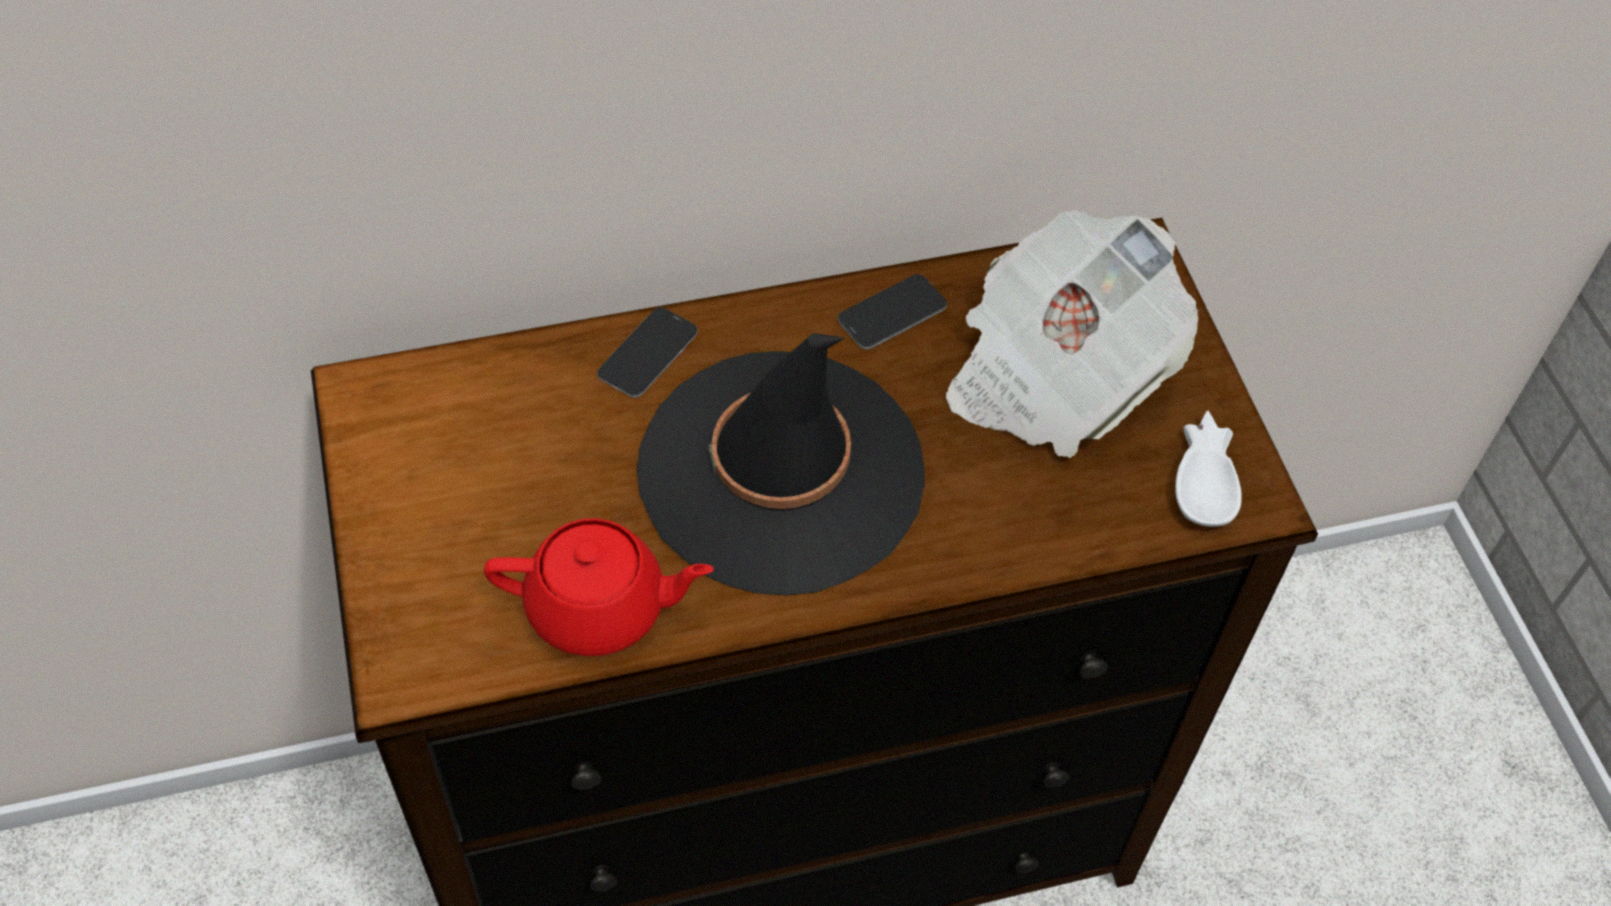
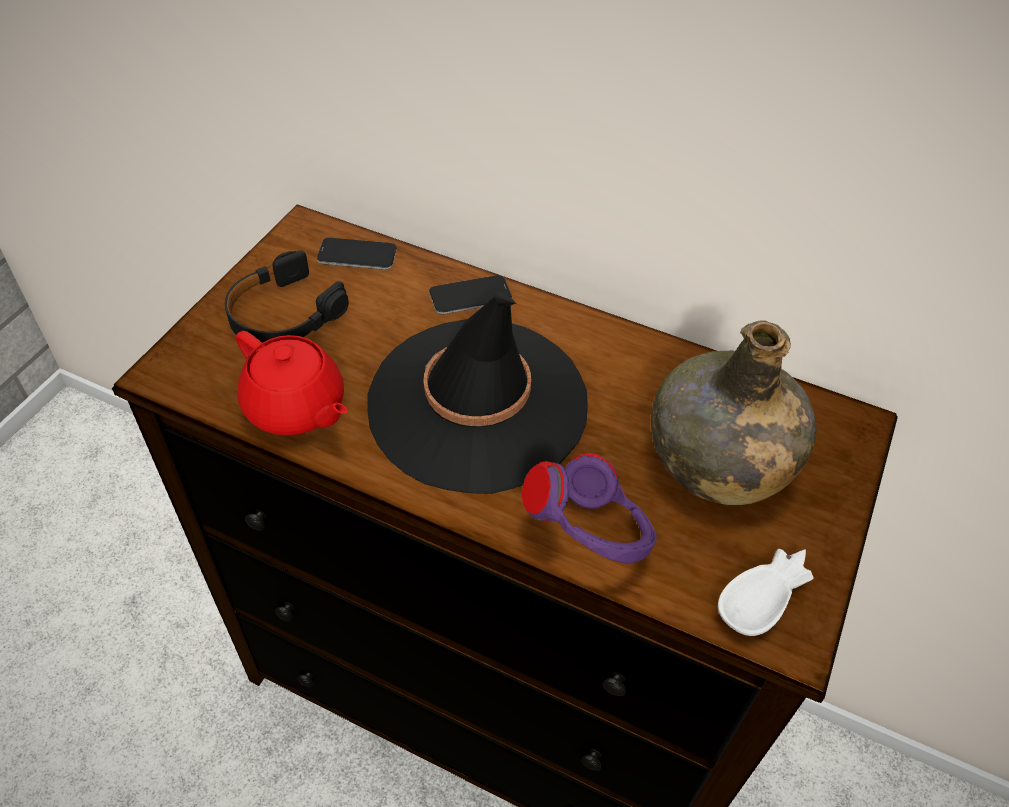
camera: 40 degrees right, 5 degrees down
(462, 514) = (283, 314): none -> black headphones
(892, 313) = (641, 360): phone -> phone (357, 255)
(1016, 531) = (590, 536): none -> purple headphones
(1055, 372) = (718, 459): newspaper -> green bottle

